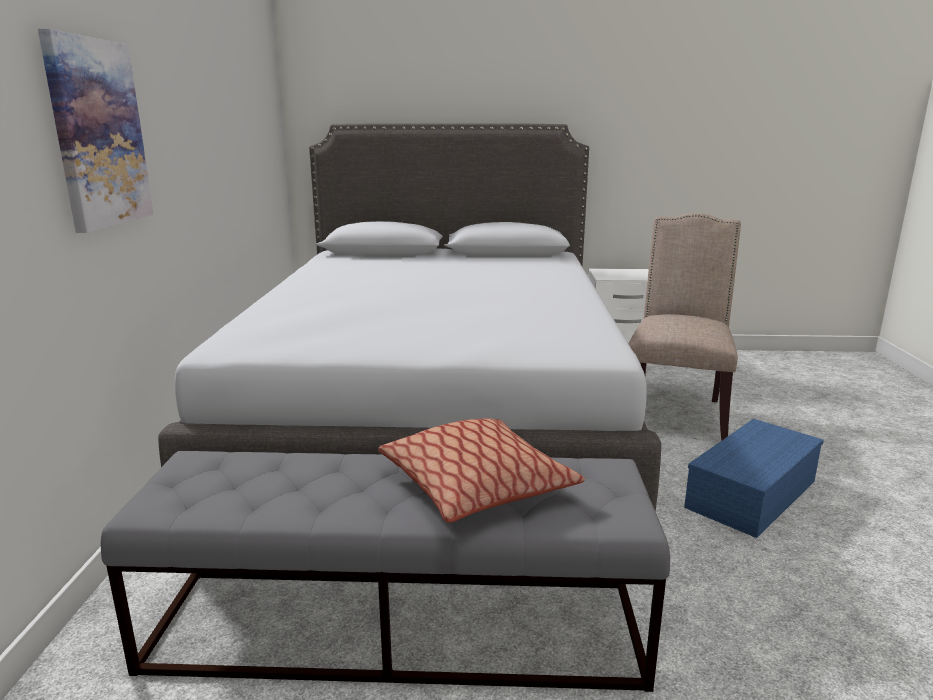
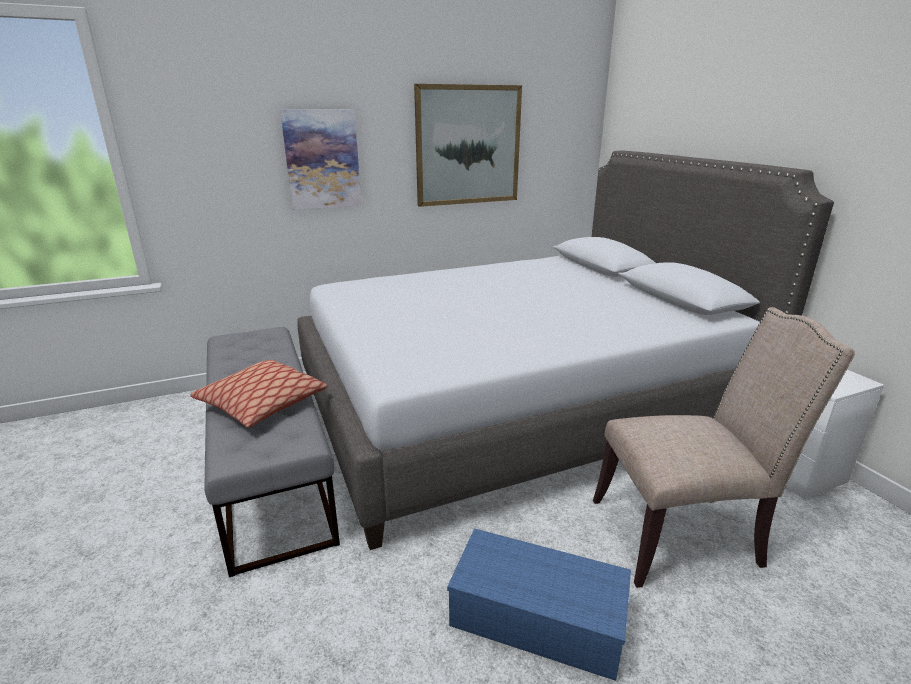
camera: 65 degrees right, 5 degrees up
(215, 117) = (468, 146): none -> picture

